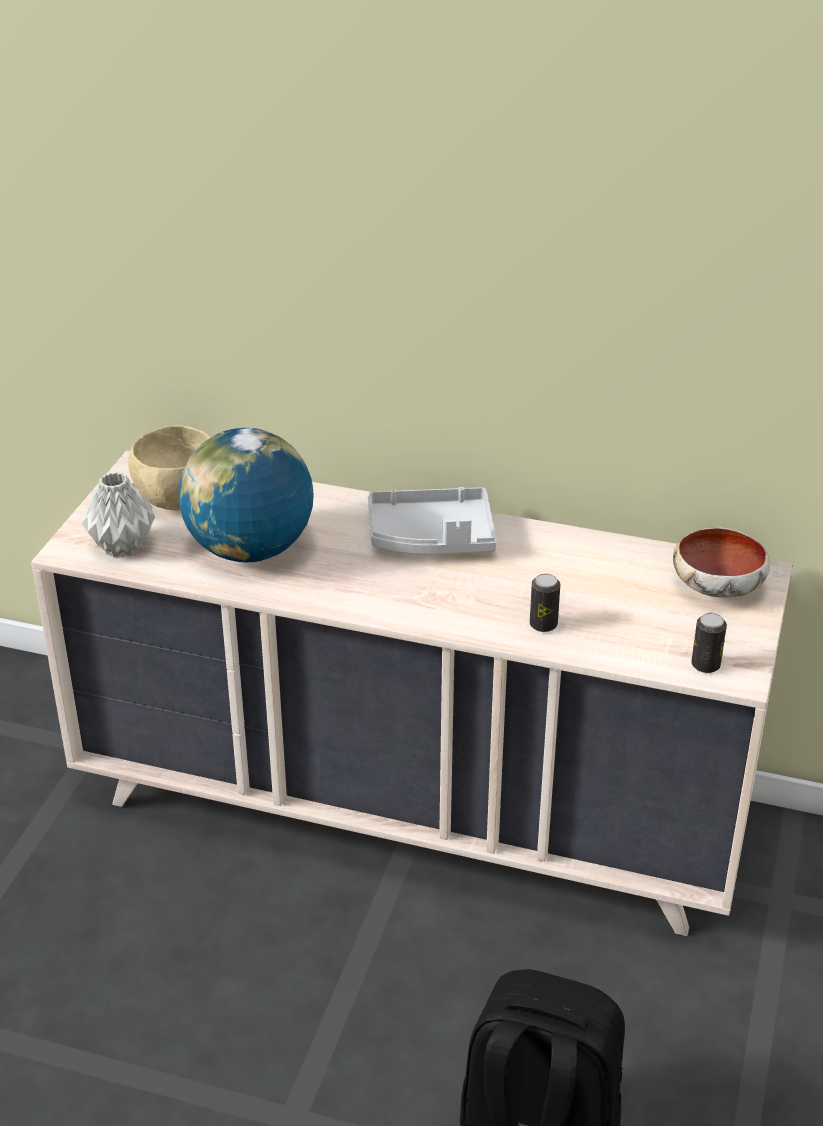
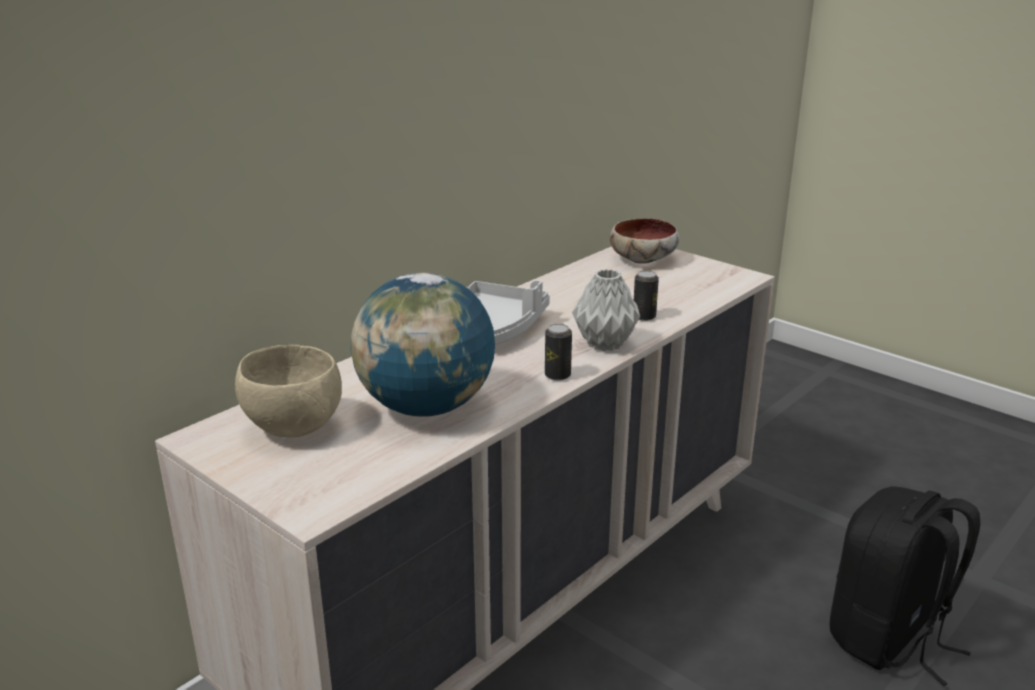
camera: 65 degrees left, 10 degrees down
(121, 548) = (345, 476): grey vase -> grey vase (605, 344)
(705, 665) = (726, 281): can -> can (557, 375)

